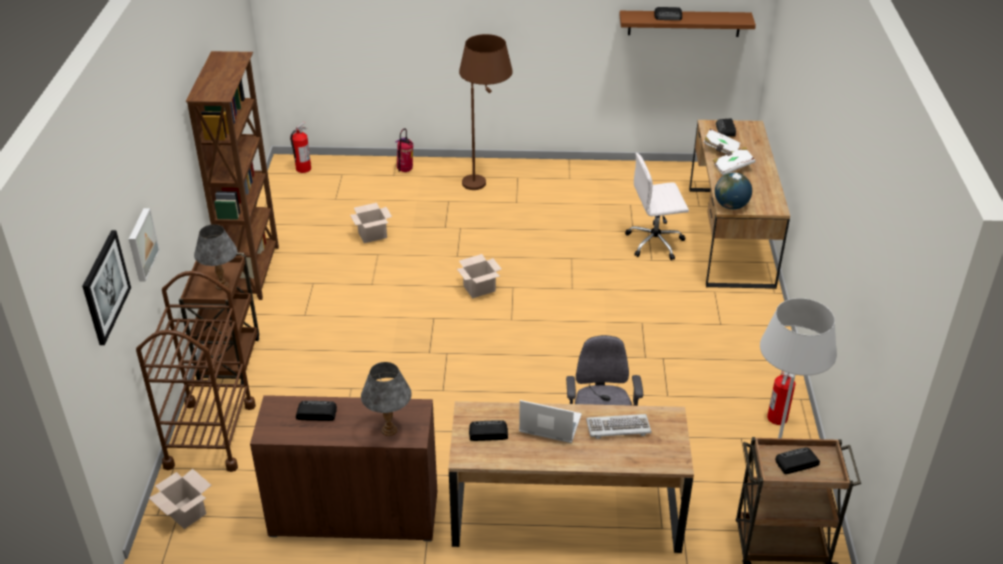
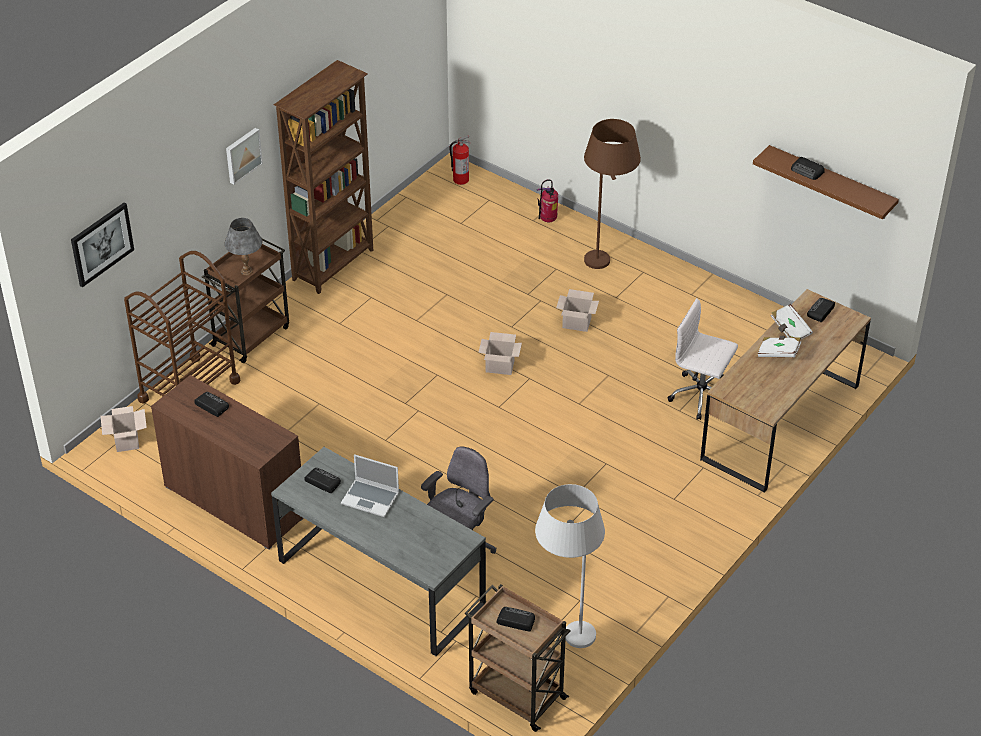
camera: 35 degrees right, 5 degrees up
(141, 244) = (165, 217): picture -> picture (242, 155)
(373, 234) = (460, 273): cardboard box -> cardboard box (577, 323)
(389, 430) = (246, 443): grey table lamp -> none
(549, 425) = (371, 498): laptop -> laptop turned 150 degrees clockwise
(566, 514) = (381, 583): brown desk -> grey desk
(618, 428) = (417, 527): keyboard -> none
(731, 206) = (730, 390): globe -> none
(777, 418) = (629, 601): fire extinguisher -> none

